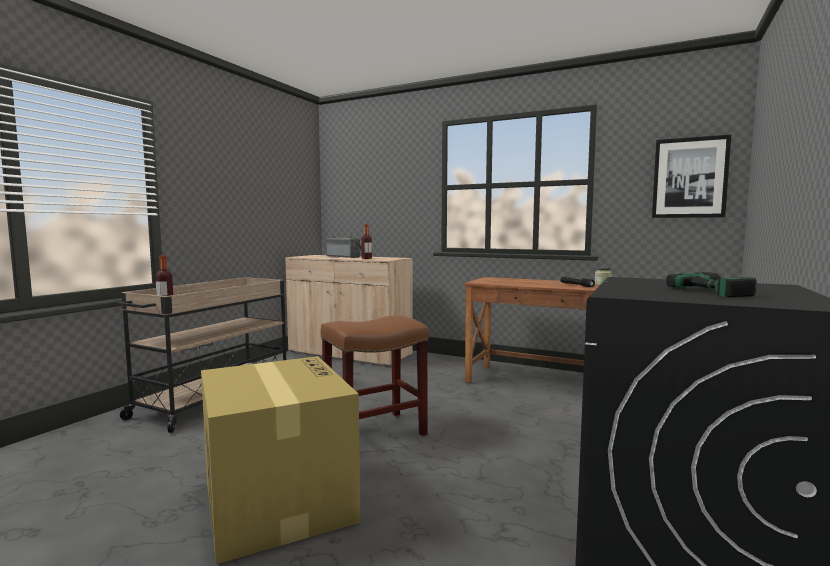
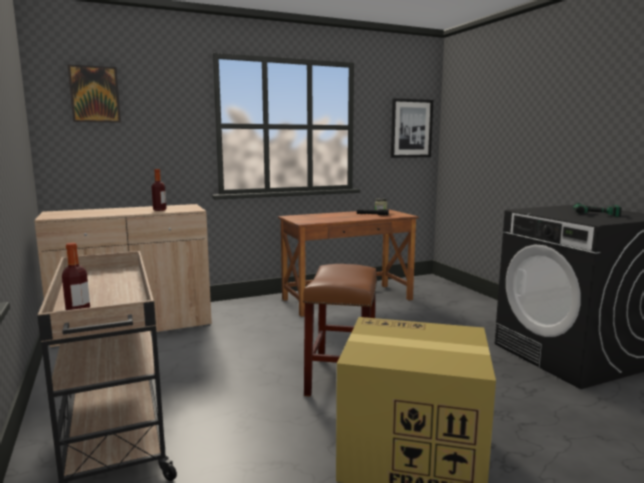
camera: 50 degrees left, 5 degrees up
(344, 257) = (115, 210): radio -> none
(357, 168) = (95, 94): none -> picture

